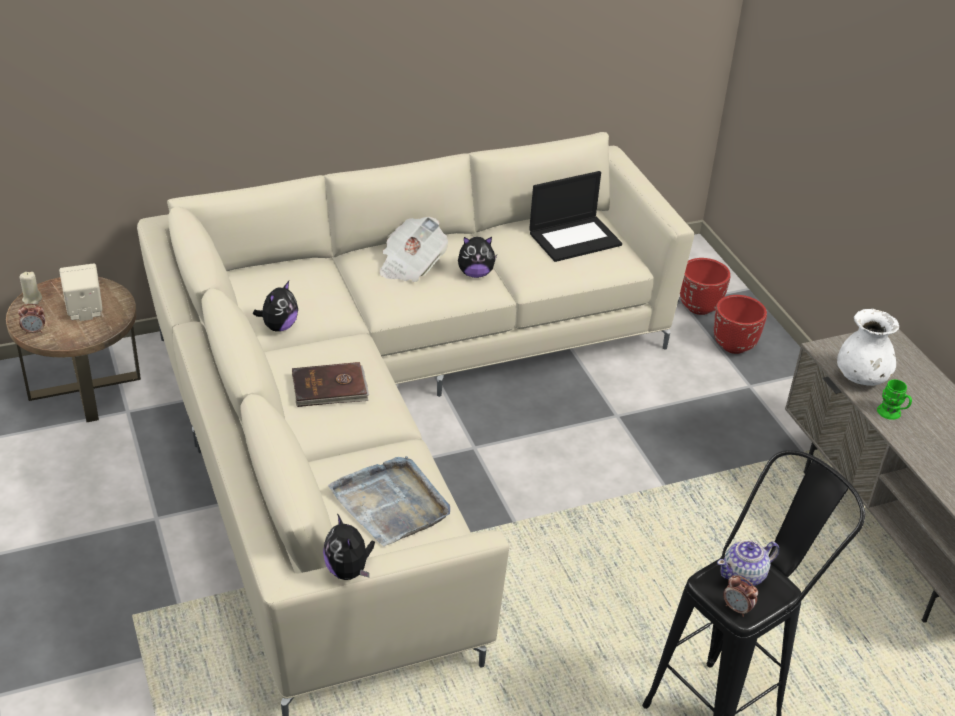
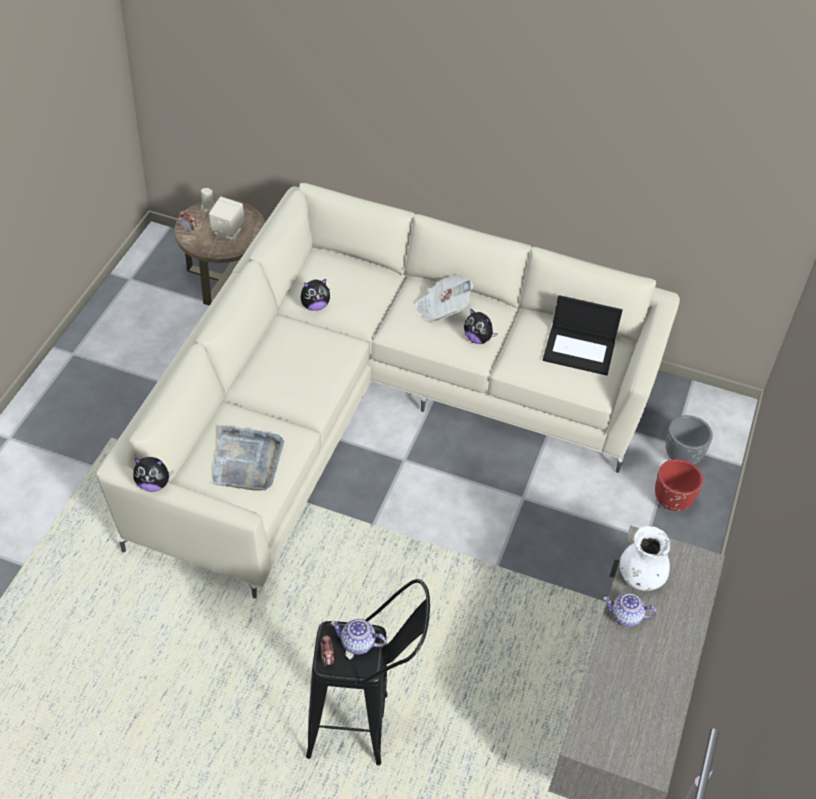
camera: 40 degrees right, 10 degrees up
(330, 388) = (296, 365): brown book -> none
(348, 570) = (153, 484): plush toy -> plush toy turned 105 degrees counterclockwise
(698, 307) = (682, 456): red planter -> grey planter
(892, 414) = (626, 617): green mug -> teapot

